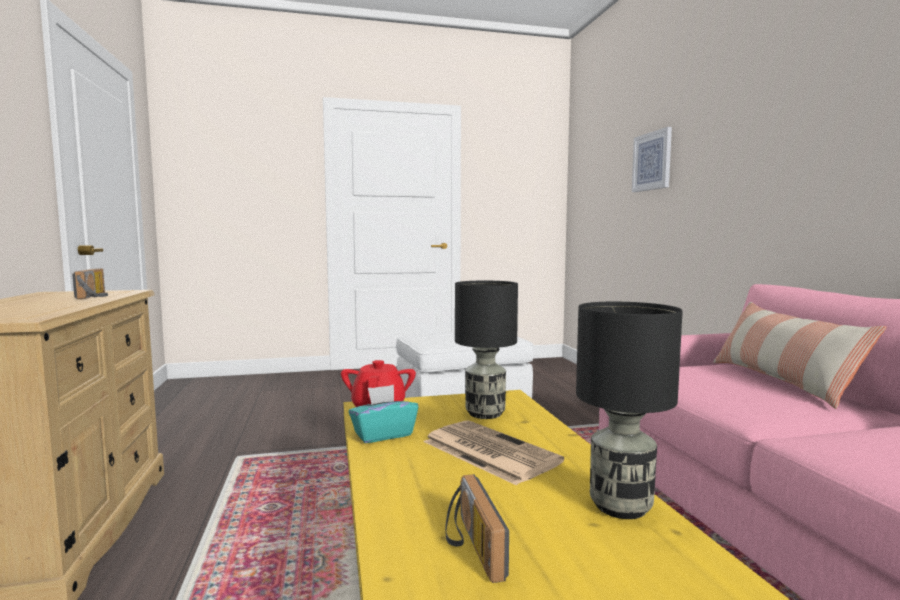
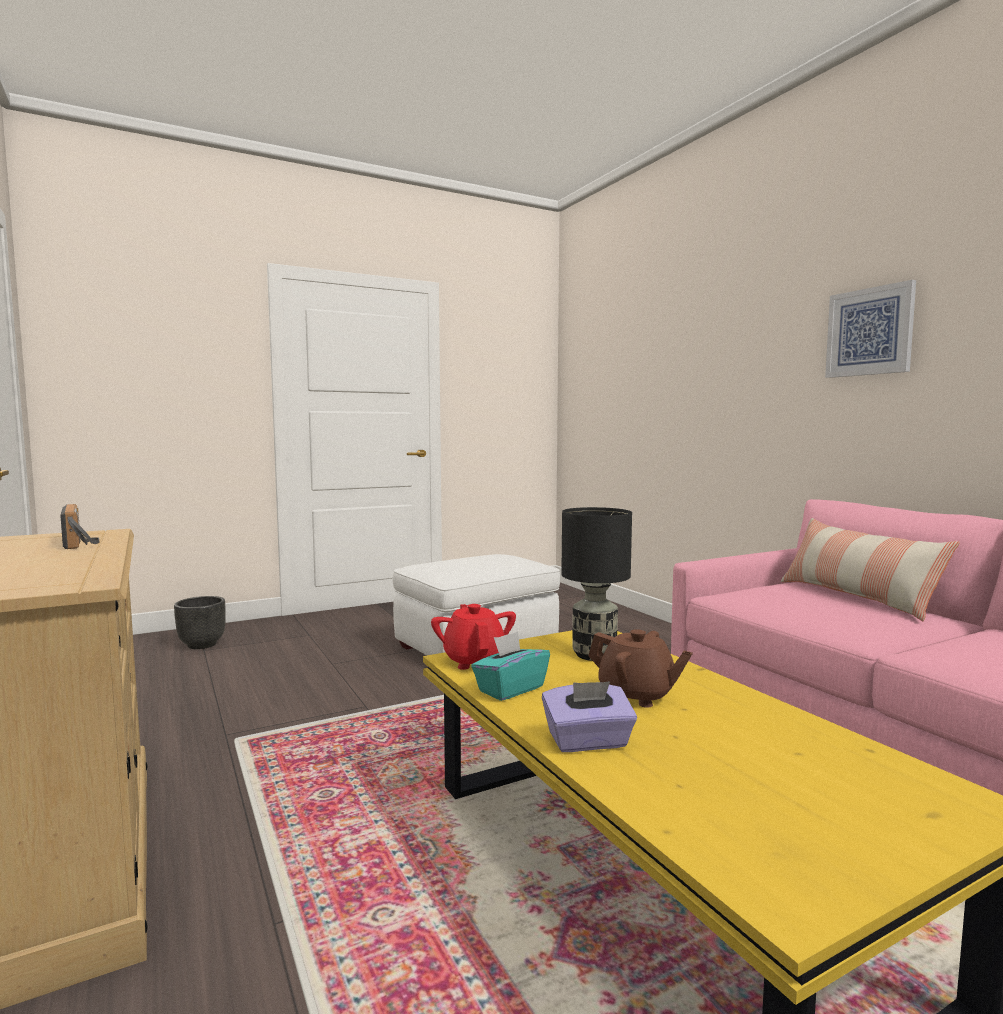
camera: 15 degrees left, 0 degrees up
(262, 386) = (202, 645): none -> black planter
(401, 486) = (588, 742): none -> purple tissue box
(470, 546) = (711, 789): radio -> none
(487, 451) = (637, 695): newspaper -> brown teapot
(621, 506) = (807, 733): black table lamp -> none
(652, 161) = (672, 362): picture -> picture (869, 332)

